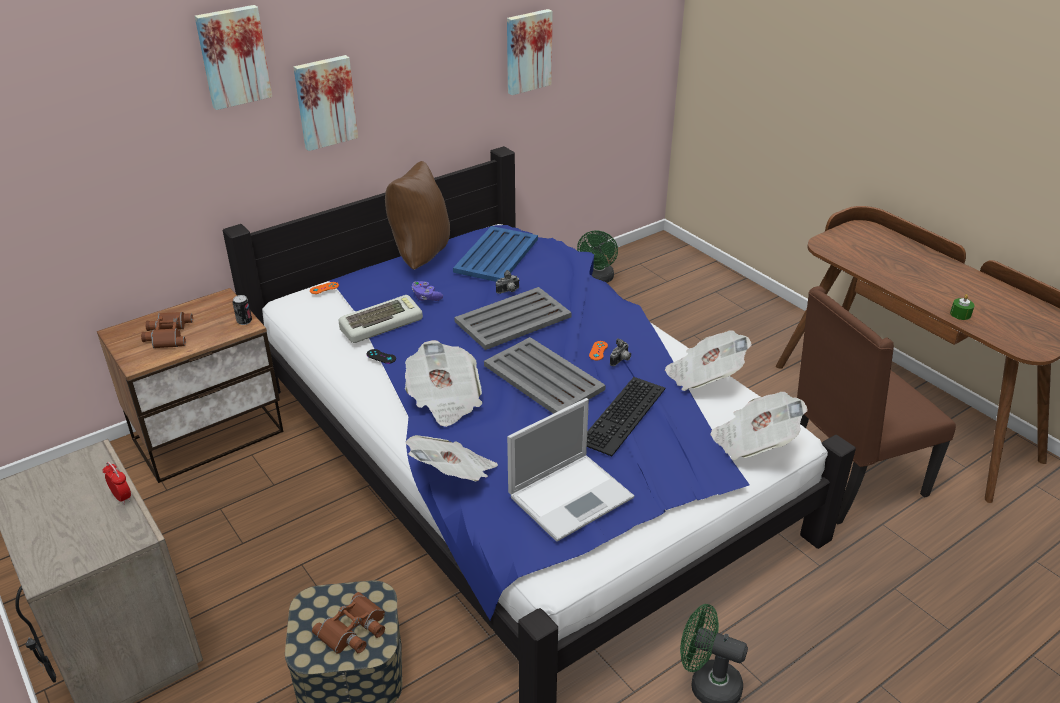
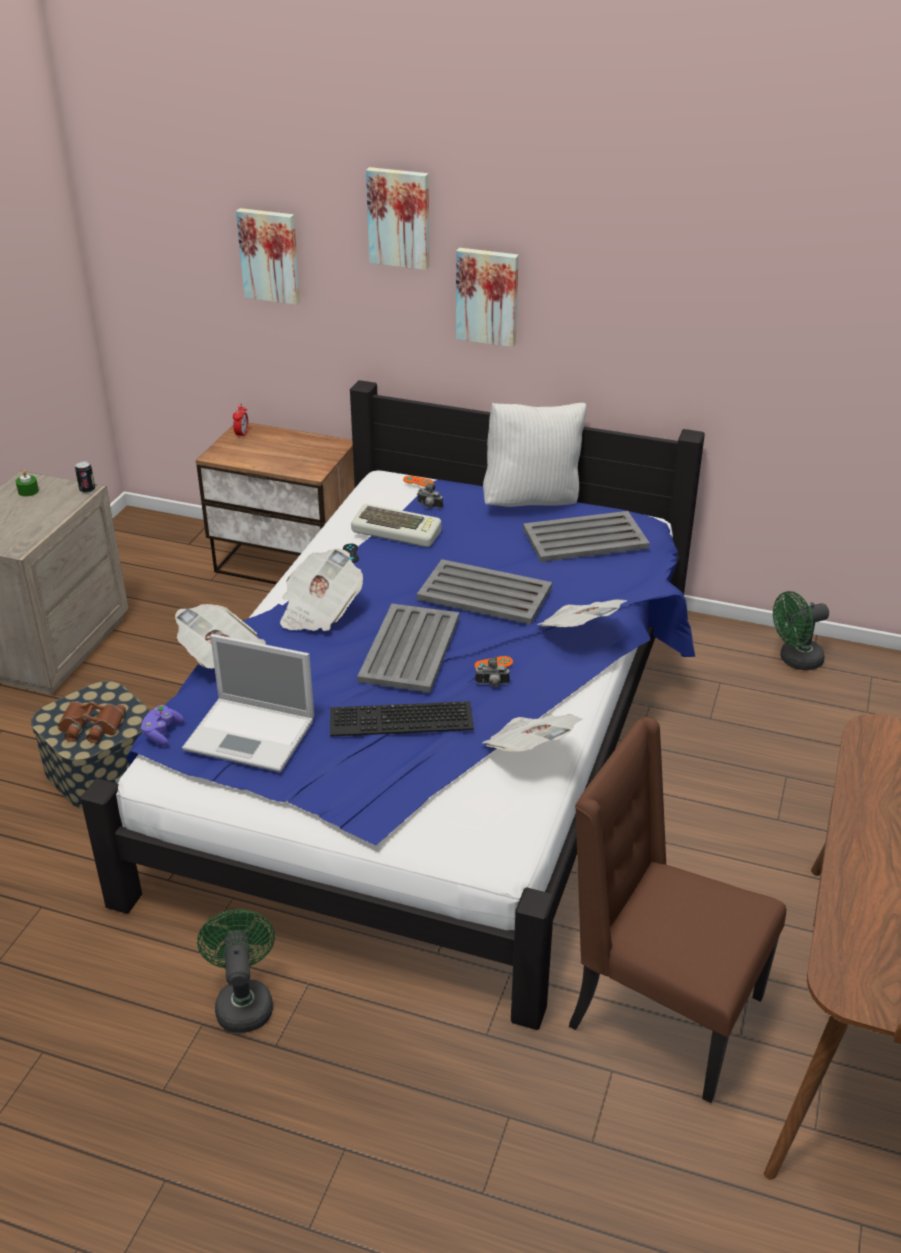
camera: 55 degrees right, 0 degrees up
(122, 497) = (49, 523): alarm clock -> alarm clock (242, 434)
(167, 334) = (263, 448): brown binoculars -> none
(244, 321) = (317, 469): can -> can (87, 489)
(419, 255) = (532, 501): brown pillow -> white pillow
(426, 297) = (465, 534): purple game controller -> purple game controller (162, 732)
(497, 255) = (586, 538): blue tray -> grey tray
(508, 291) = (530, 571): camera -> camera (428, 506)
(527, 51) = (765, 329): picture -> picture (270, 255)
(754, 442) = (448, 824): newspaper -> newspaper (580, 631)
(960, 314) = (853, 896): green candle -> green candle (28, 491)

